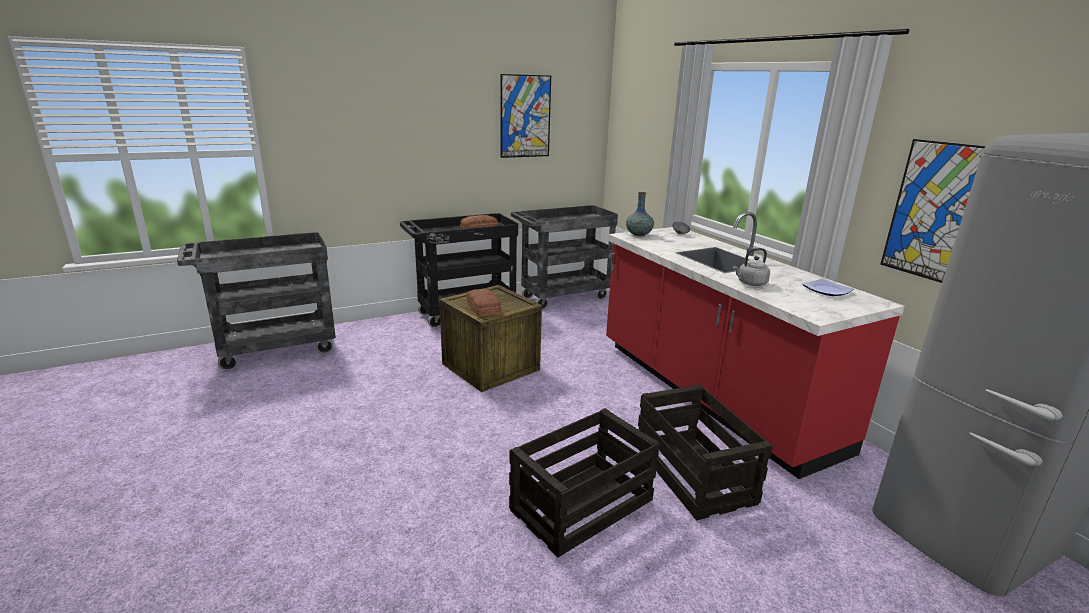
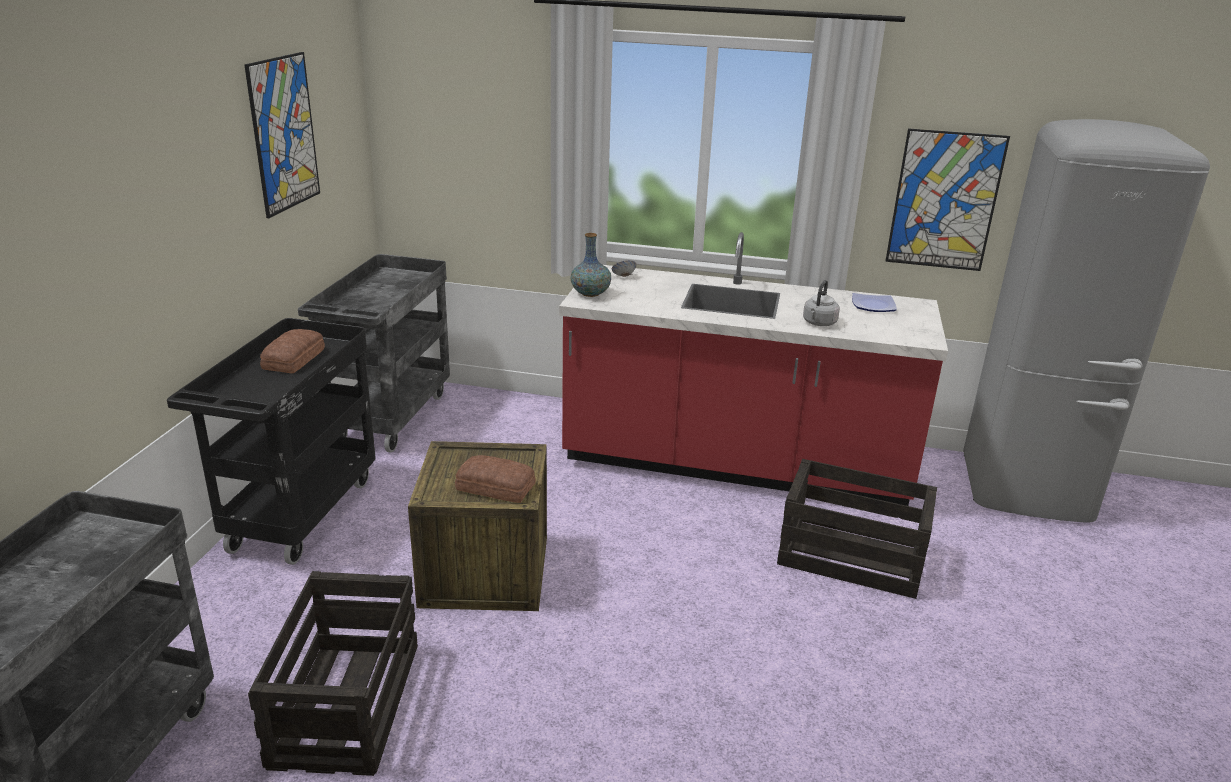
camera: 50 degrees left, 5 degrees up
(581, 506) = (838, 657): crate -> crate (346, 705)

